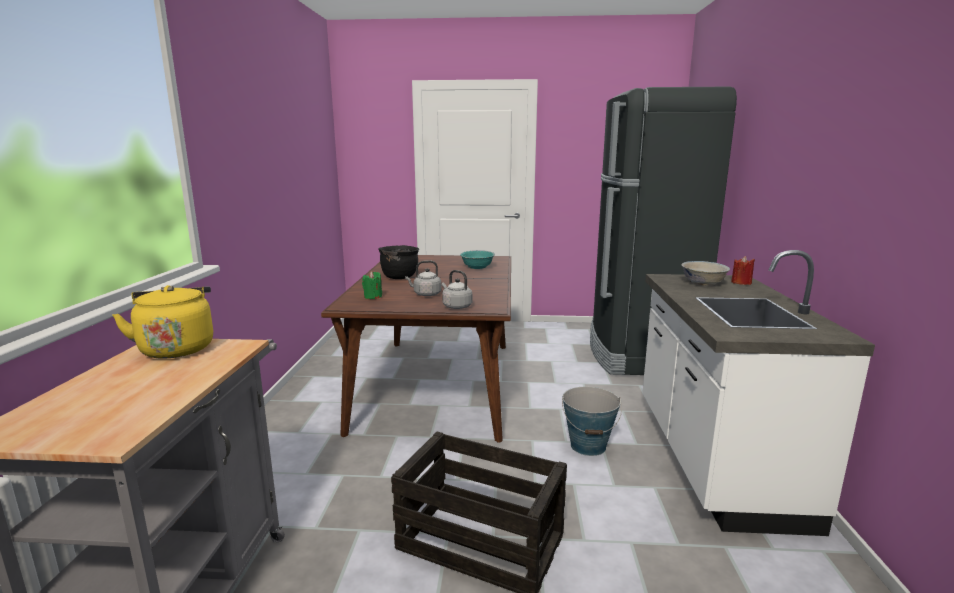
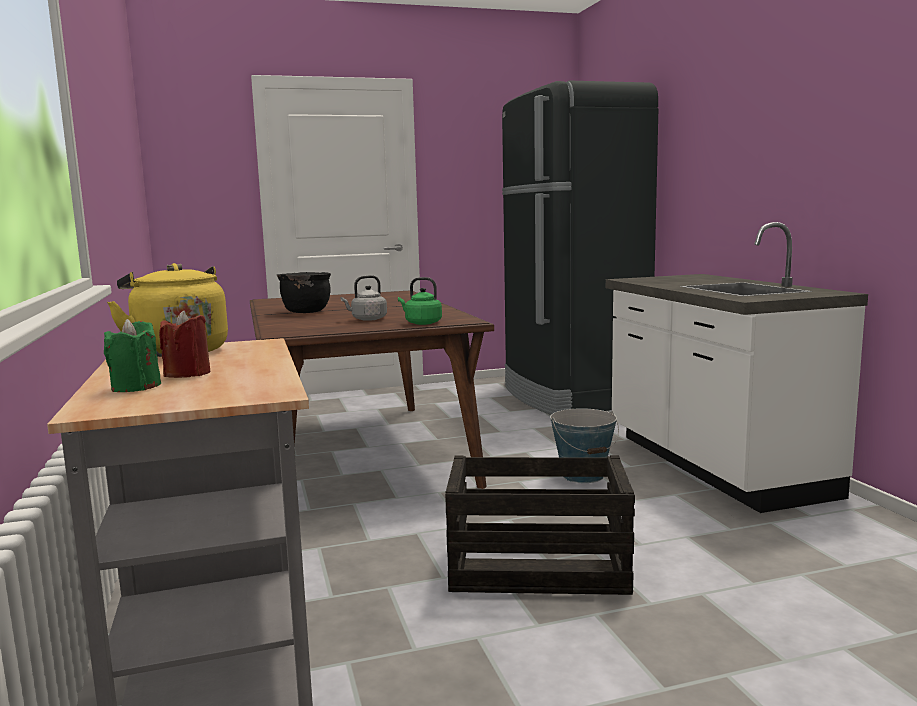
camera: 20 degrees left, 5 degrees down
(373, 297) = (303, 326): green candle -> green candle (136, 387)
(456, 306) = (421, 323): grey kettle -> green kettle
(477, 267) = (389, 299): turquoise bowl -> none
(703, 283) = (671, 279): white bowl -> none
(741, 283) = (705, 277): red candle -> red candle (188, 374)

